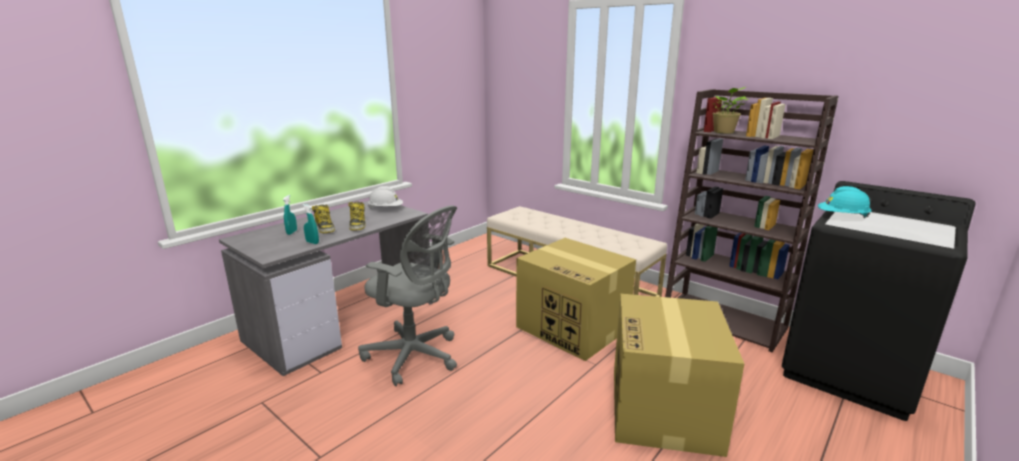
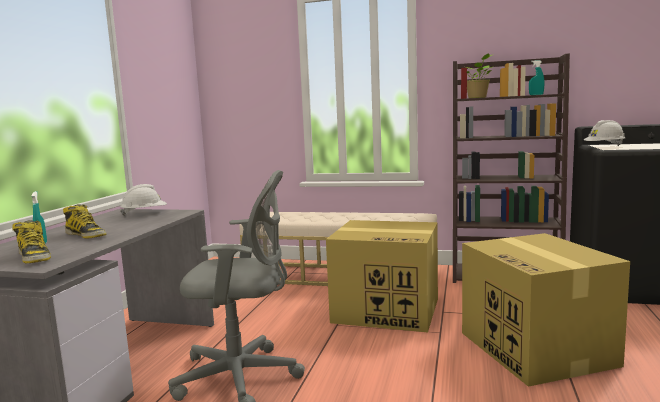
camera: 25 degrees left, 10 degrees down
(312, 242) = (90, 246): turquoise spray bottle -> turquoise spray bottle (536, 95)
(357, 225) = (129, 227): boot -> boot (34, 257)
(842, 217) = (604, 147): turquoise hard hat -> white hard hat

